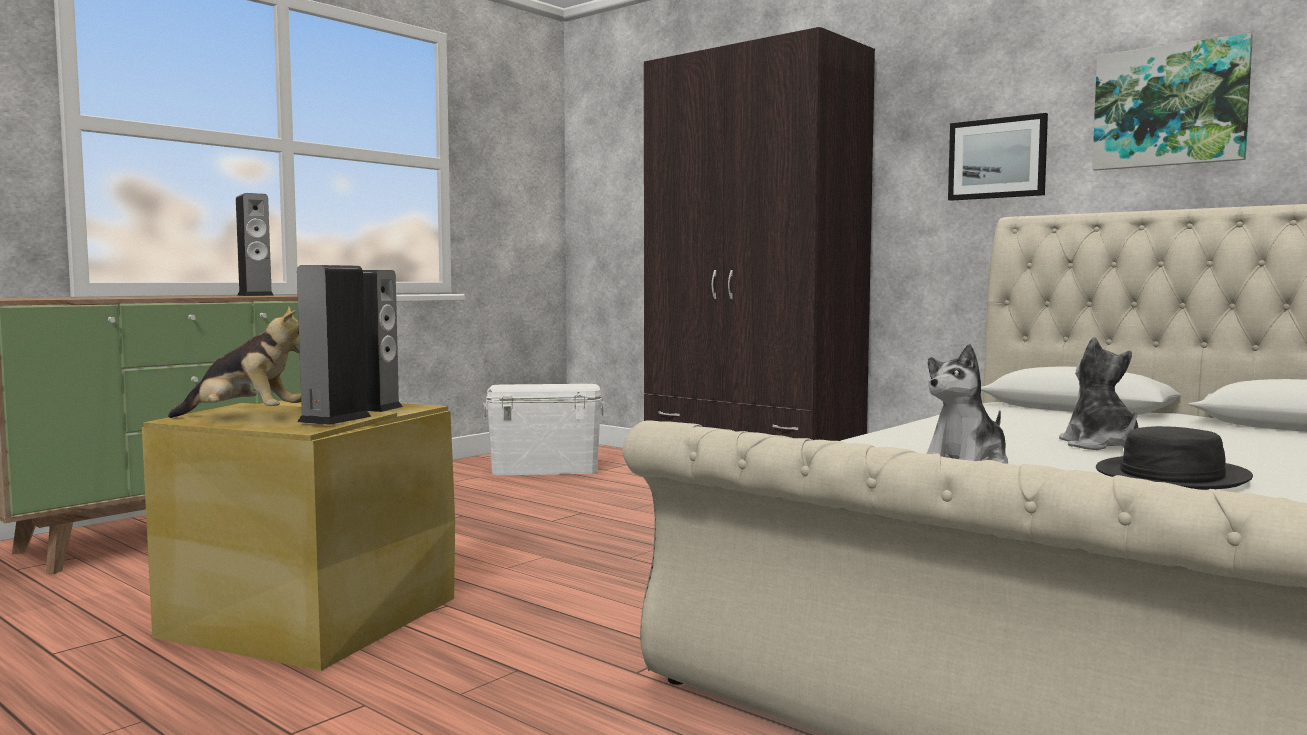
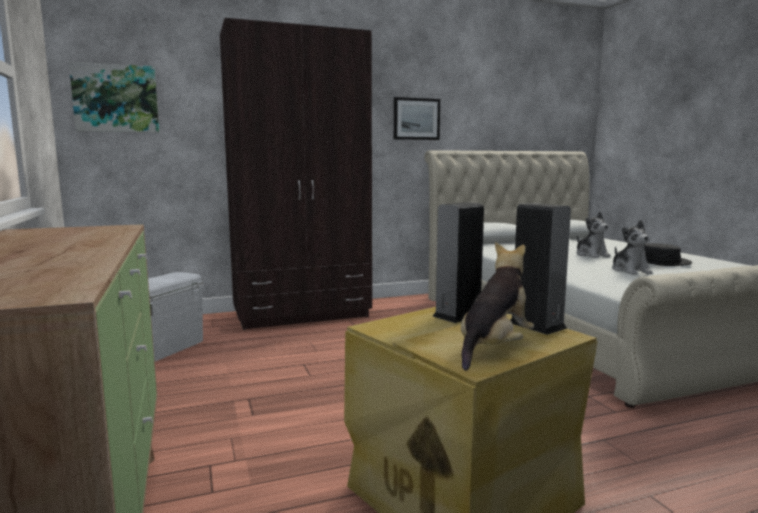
camera: 60 degrees left, 5 degrees up
(255, 295) = (63, 234): speaker -> none
(1100, 446) = (591, 255): plush toy -> plush toy turned 135 degrees counterclockwise
(1170, 106) = (485, 104): picture -> picture (116, 98)

